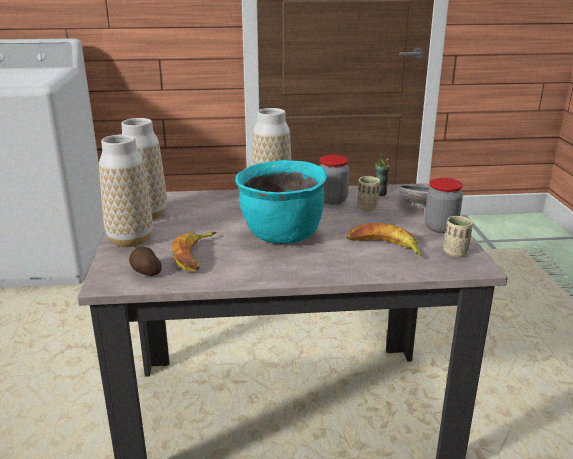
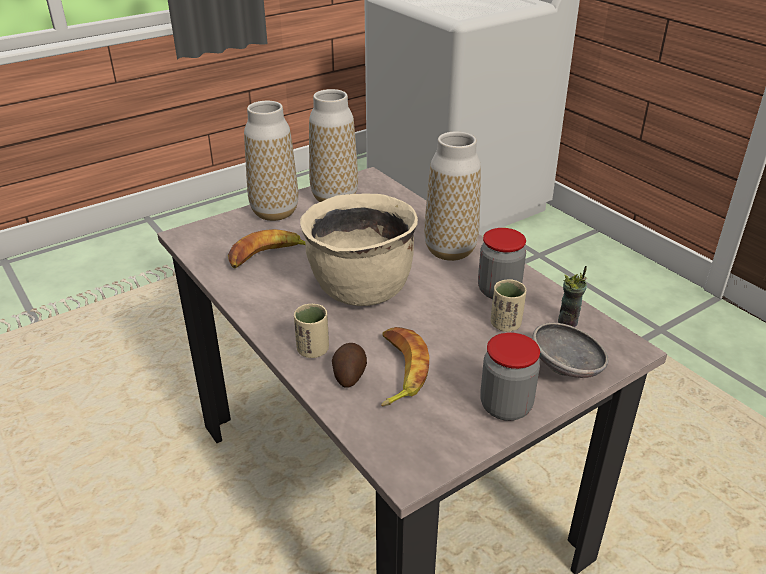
camera: 60 degrees right, 10 degrees up
(145, 272) = (219, 244): potato -> potato (349, 375)
(282, 235) = (360, 289): turquoise cooking pot -> beige cooking pot
(455, 252) = (435, 439): beige cup -> beige cup (313, 350)

